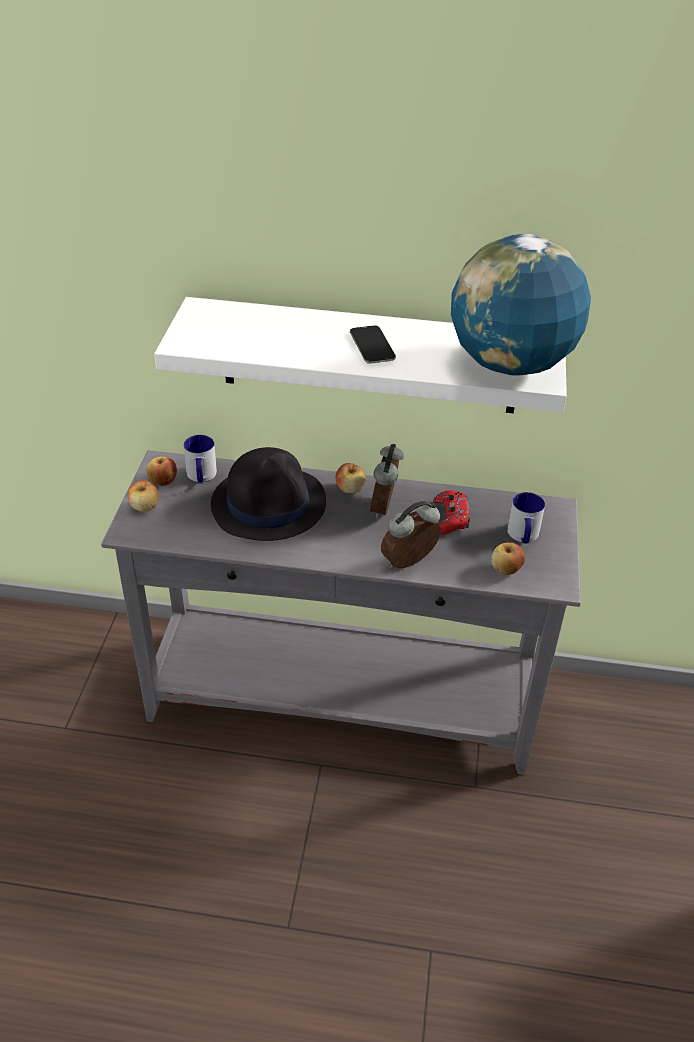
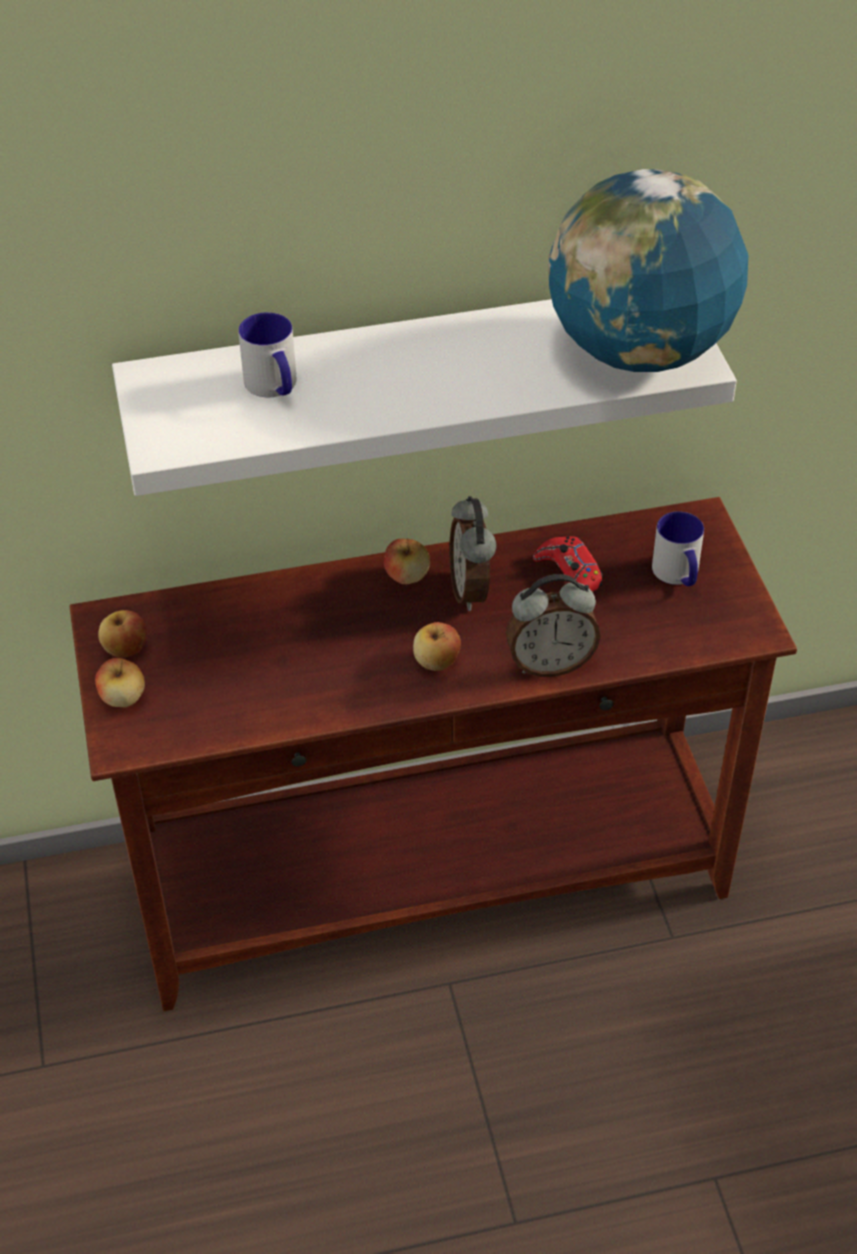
camera: 20 degrees left, 5 degrees up
(201, 477) = (179, 623): mug -> mug (274, 387)
(269, 503) = (304, 635): black hat -> none
(343, 698) = (433, 875): grey console table -> brown console table
(372, 346) = (437, 373): phone -> none
(410, 563) = (550, 663): alarm clock -> alarm clock turned 135 degrees counterclockwise
(505, 569) = (680, 631): apple -> apple (436, 662)

